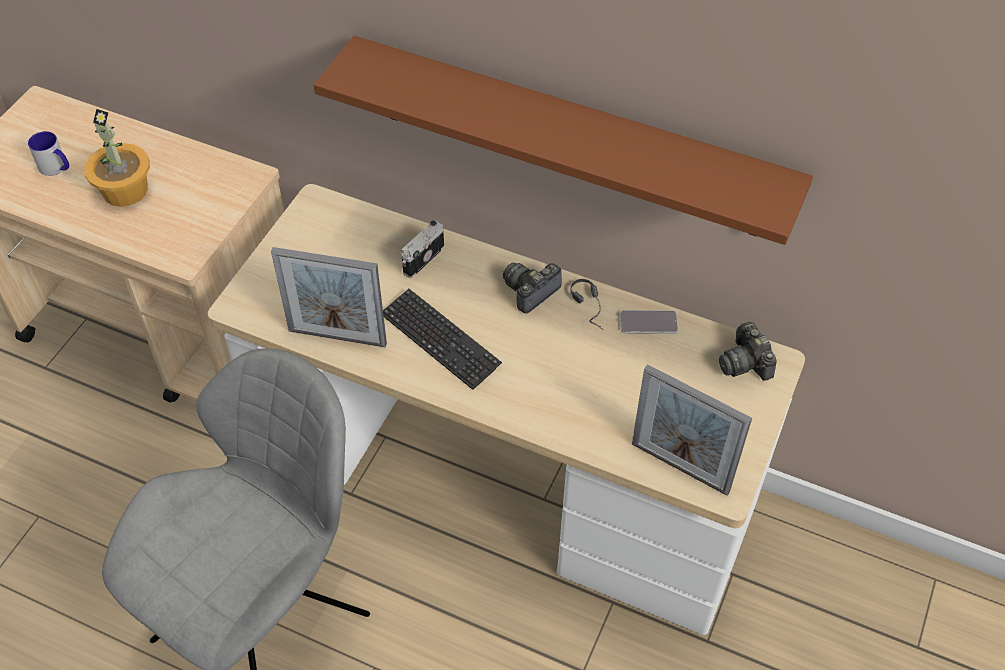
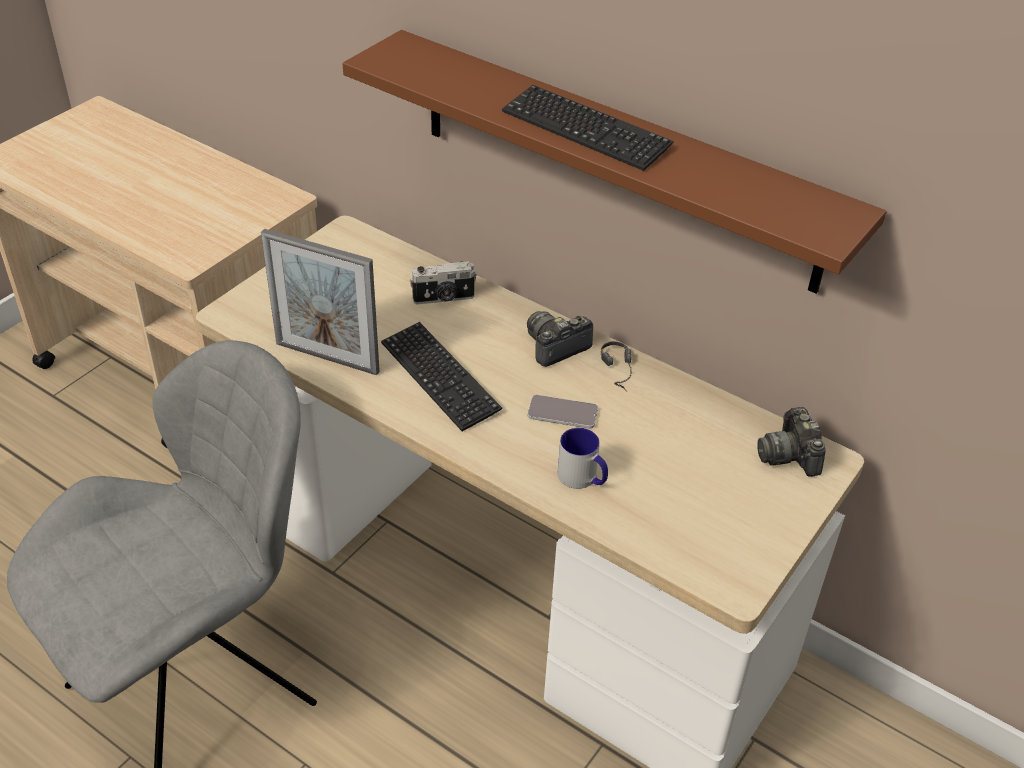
camera: 10 degrees right, 10 degrees down
(56, 168) = (92, 165): mug -> mug (583, 478)
(125, 189) = (153, 192): potted plant -> none
(422, 258) = (444, 298): camera -> camera turned 150 degrees counterclockwise
(548, 130) = (585, 130): none -> keyboard
(648, 323) = (683, 397): phone -> phone (562, 413)
(680, 467) = (685, 551): picture frame -> none

